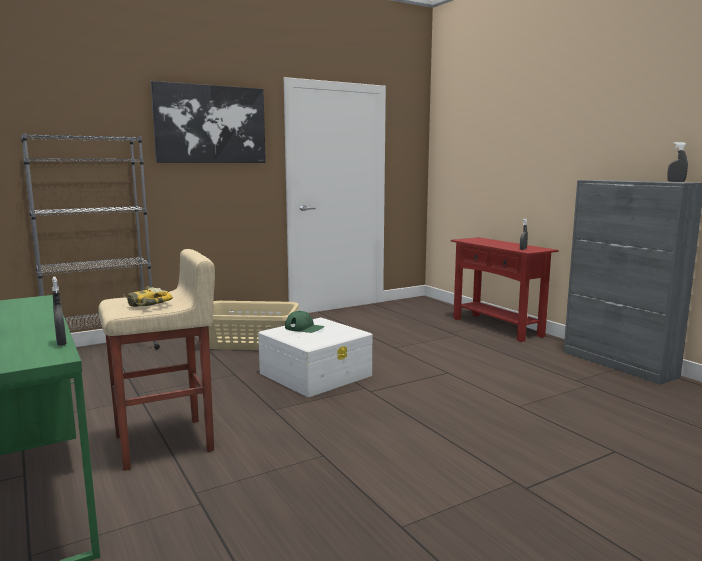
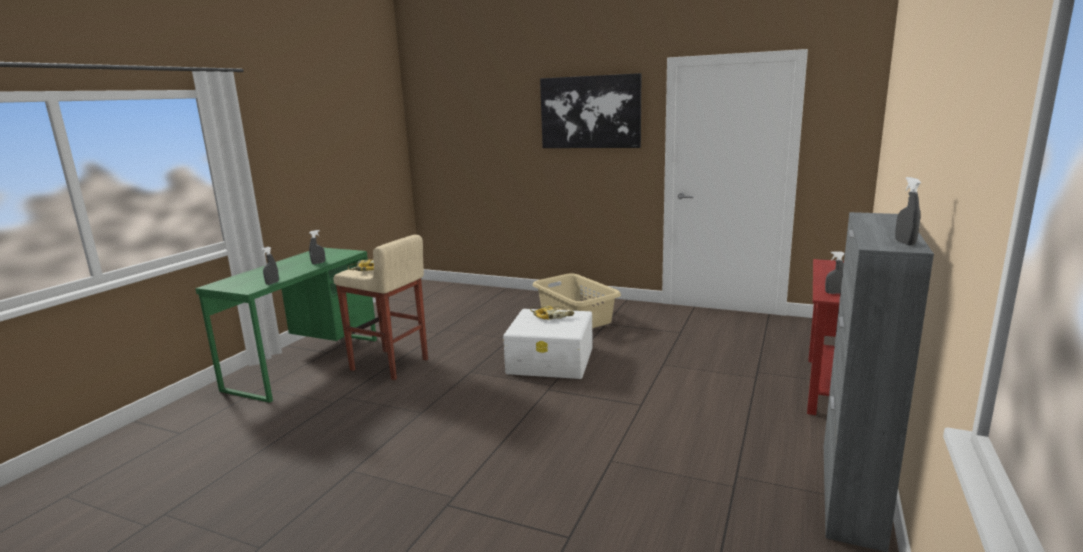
camera: 55 degrees right, 5 degrees up
(35, 315) = (318, 263): none -> grey spray bottle
(102, 350) = (492, 293): grey bookcase -> none
(304, 328) = (552, 316): green cap -> power drill

